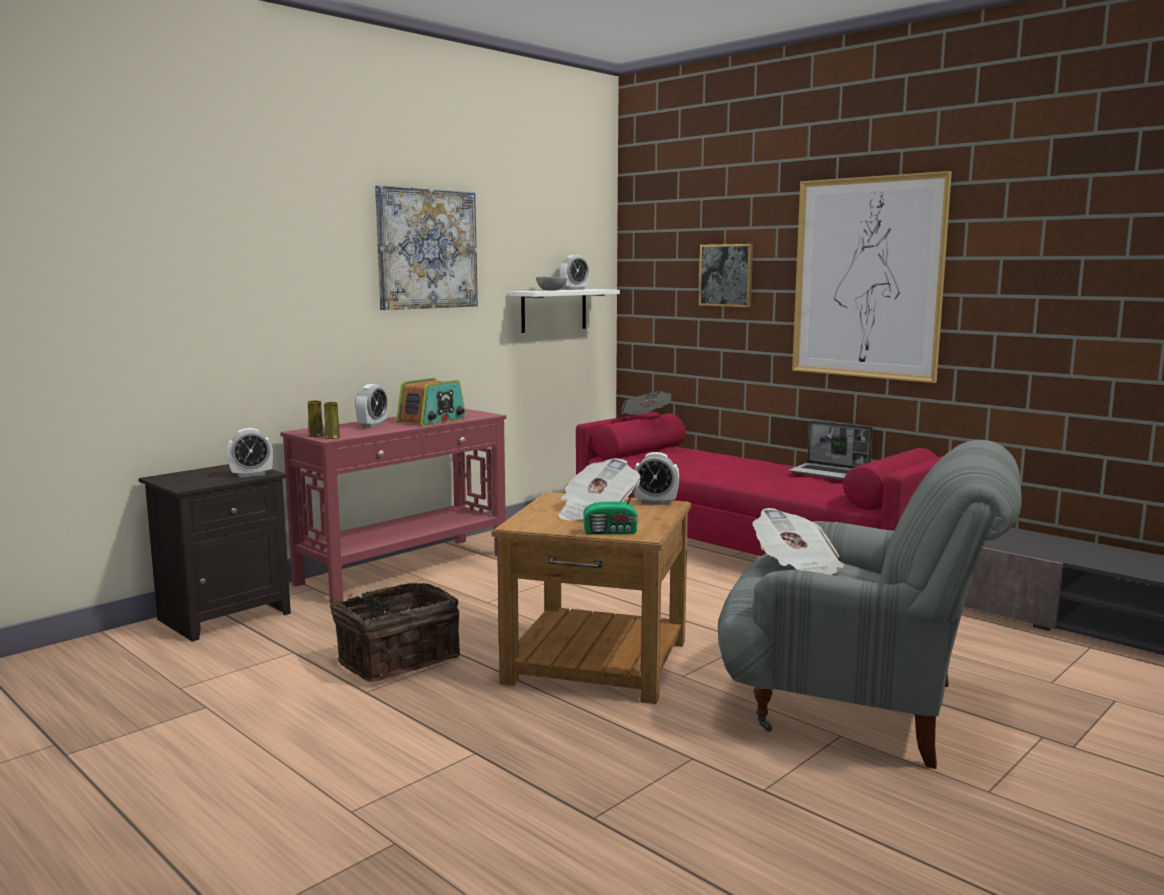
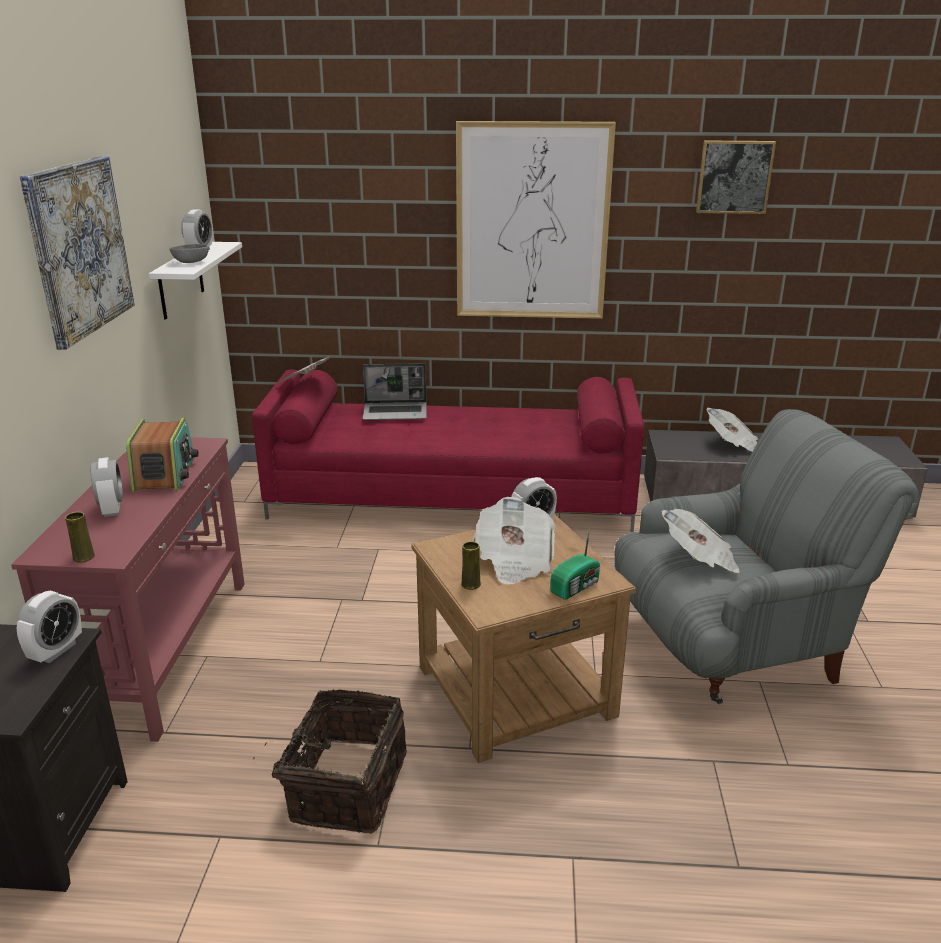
camera: 40 degrees left, 15 degrees up
(332, 437) = (115, 554): yellow vase -> yellow vase (471, 584)
(726, 275) = (368, 219): picture -> picture (734, 177)
(830, 473) = (518, 412): laptop -> laptop (396, 412)
(1069, 548) = (732, 444): none -> newspaper

